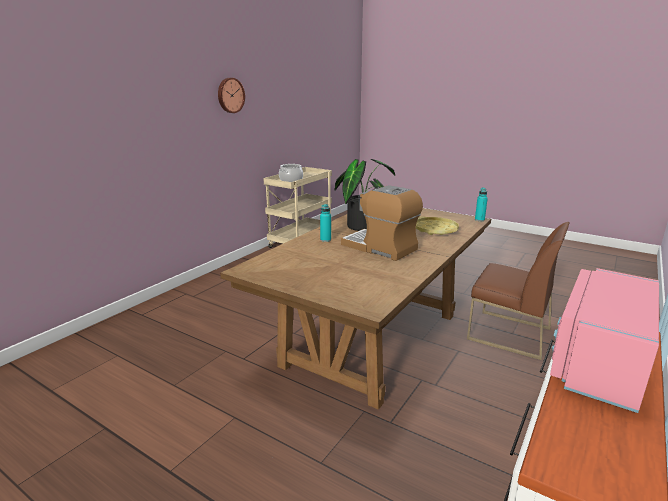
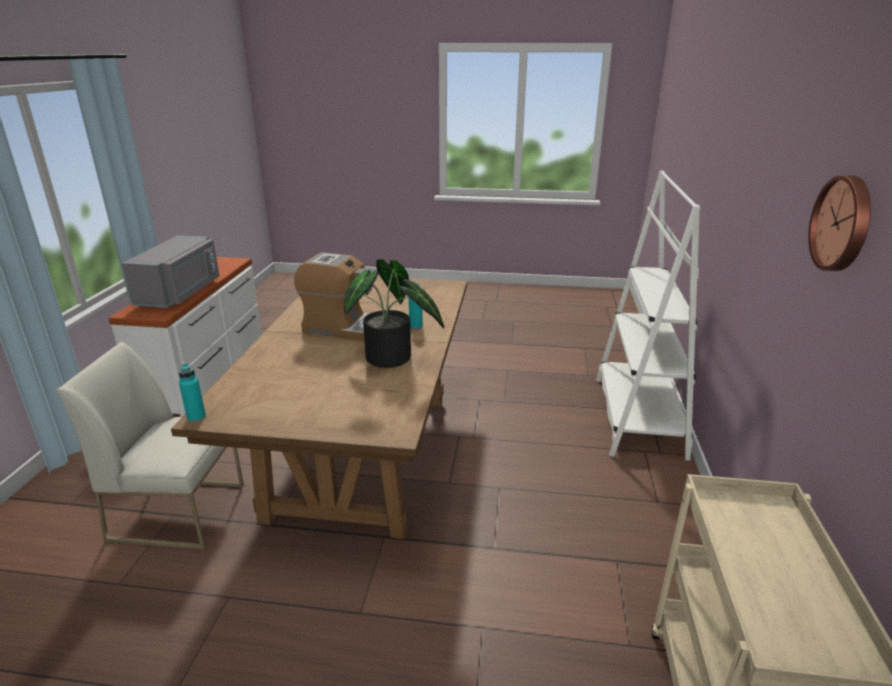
camera: 155 degrees right, 5 degrees up
(154, 313) = (638, 416): none -> white bookcase
(291, 180) = (771, 545): cooking pot -> none
(435, 230) = (280, 372): yellow tray -> none
(508, 334) = (180, 511): brown chair -> white chair
(596, 362) = (181, 292): pink microwave -> grey microwave

